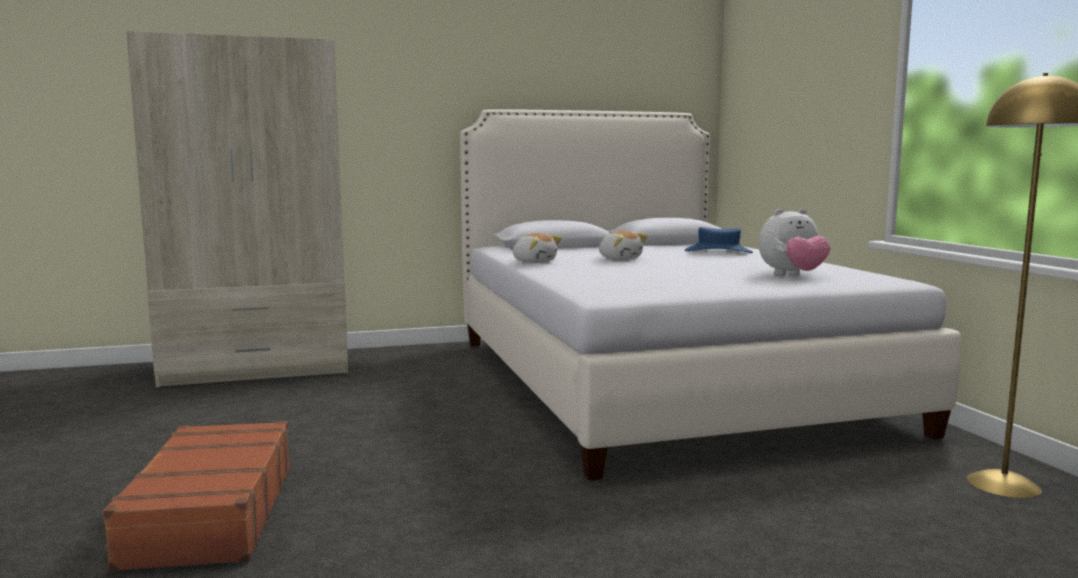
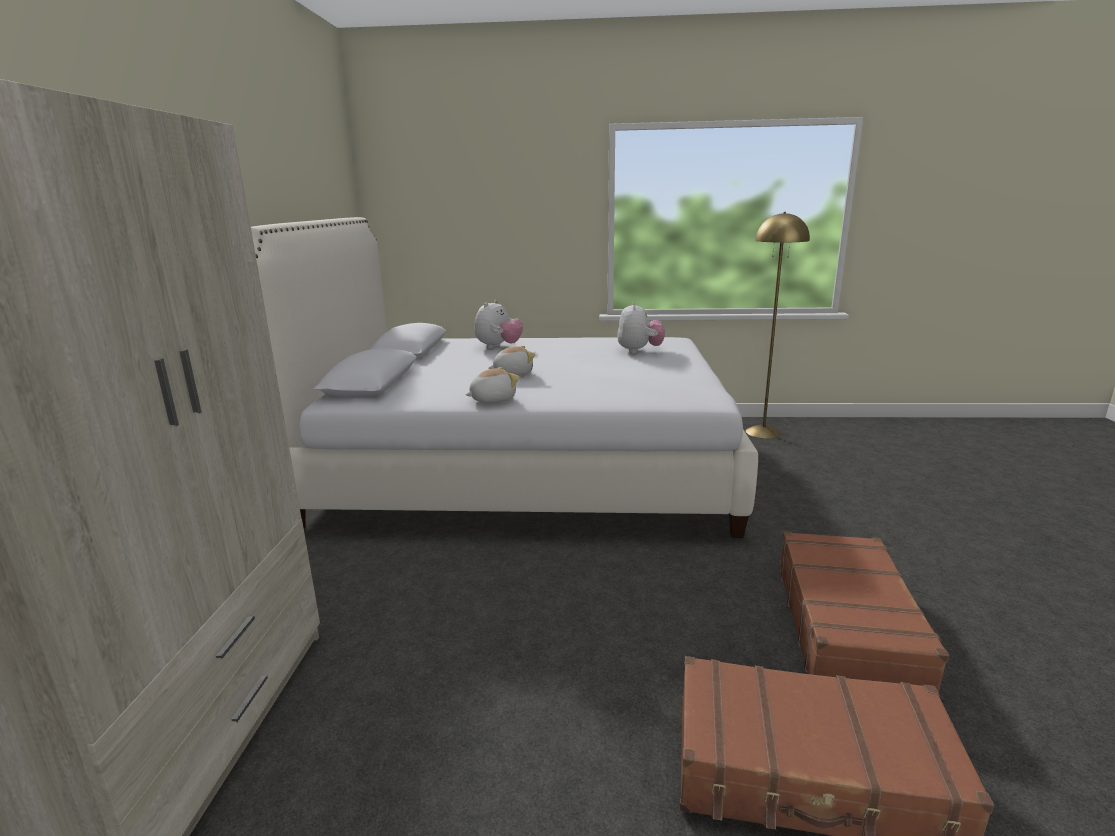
camera: 70 degrees left, 10 degrees up
(424, 535) = (848, 626): none -> brown suitcase
(718, 251) = (498, 347): blue hat -> plush toy

